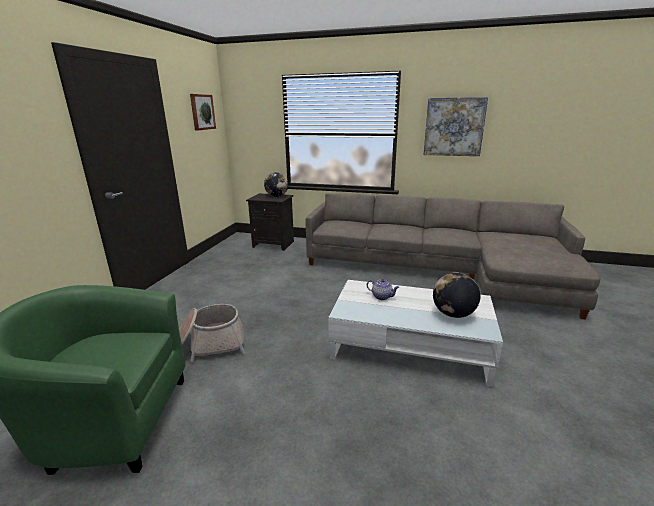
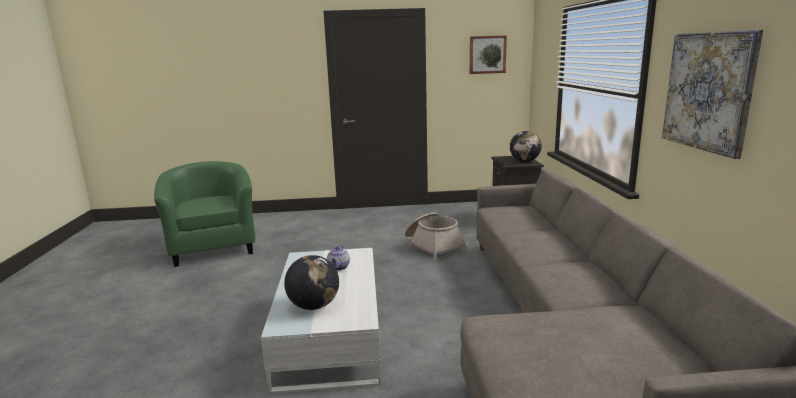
camera: 70 degrees right, 5 degrees down
(209, 344) = (298, 248): basket -> basket (433, 246)

